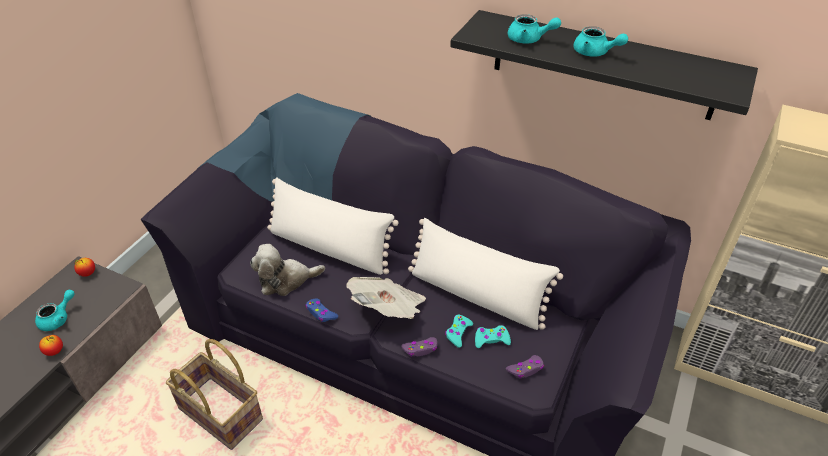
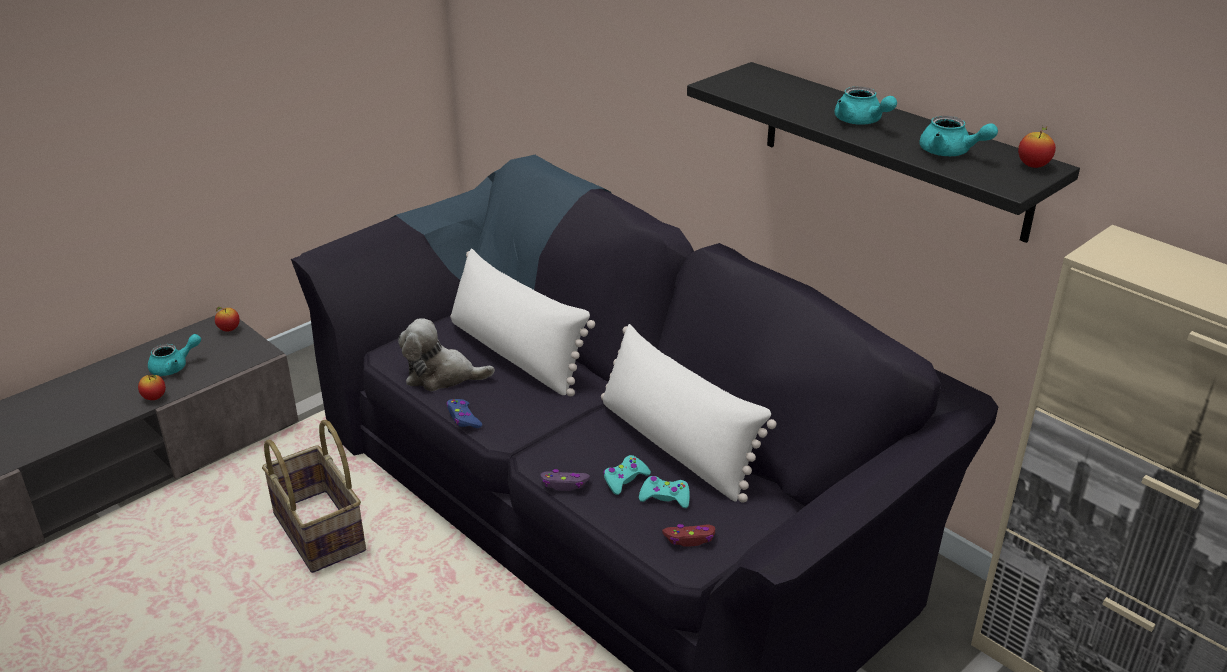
camera: 20 degrees right, 10 degrees down
(388, 310) = (549, 434): newspaper -> none
(525, 369) = (690, 539): purple game controller -> red game controller
(529, 39) = (787, 98): turquoise teapot -> turquoise teapot (950, 152)
(730, 72) = (1033, 166): none -> apple

